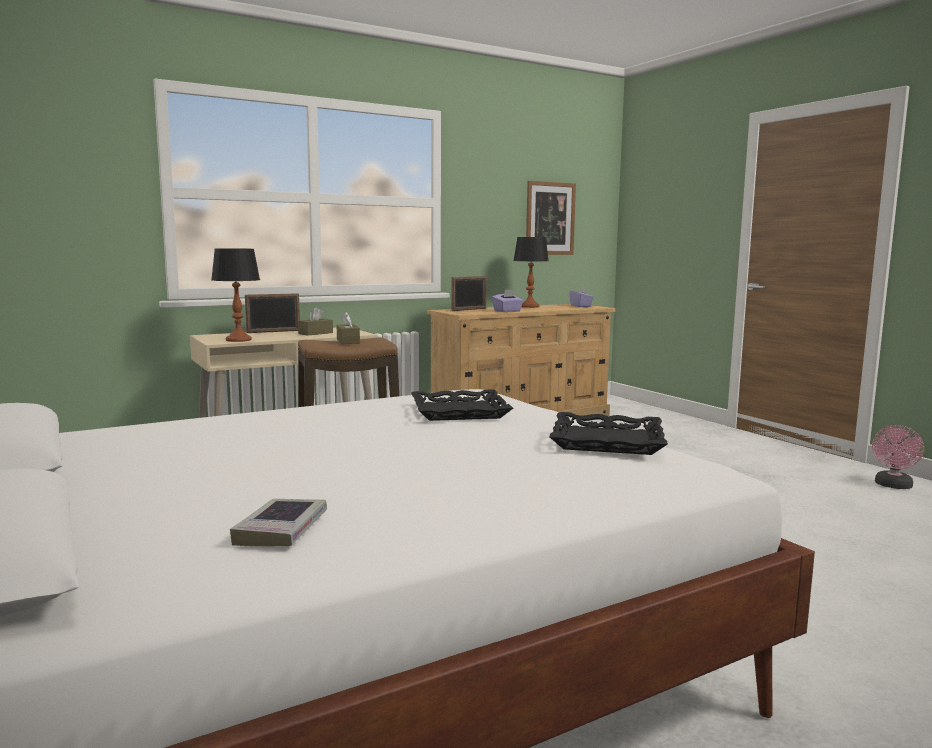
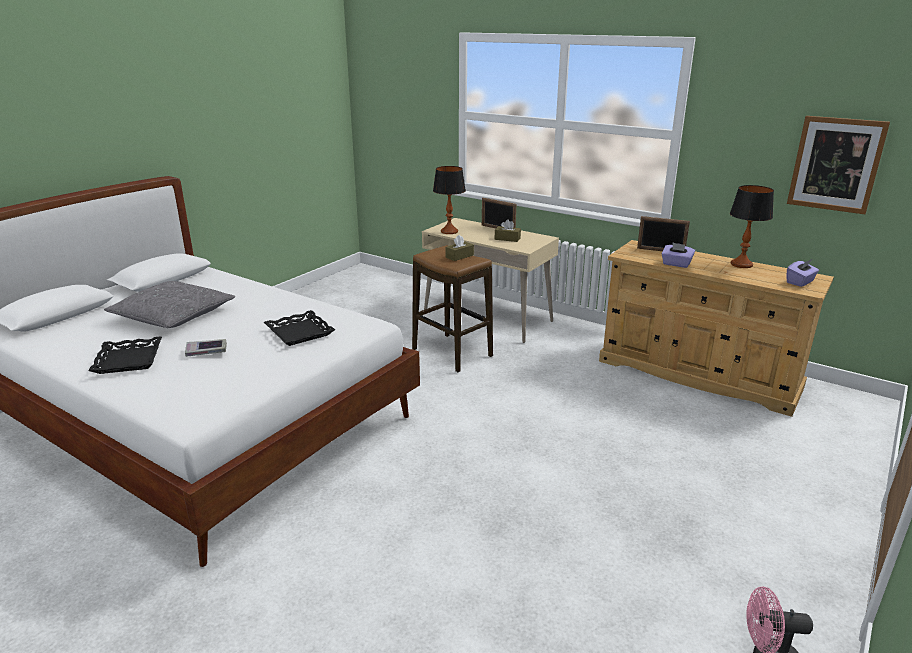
camera: 65 degrees right, 15 degrees up
(249, 465) = (173, 316): none -> grey pillow
(281, 530) = (89, 343): book -> book (206, 351)
(607, 441) = (232, 381): black tray -> black tray (129, 360)

